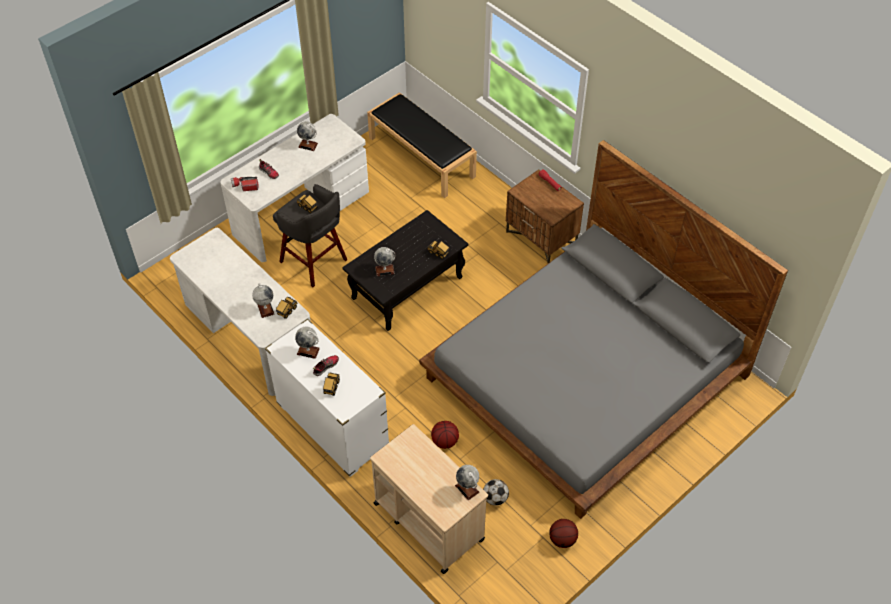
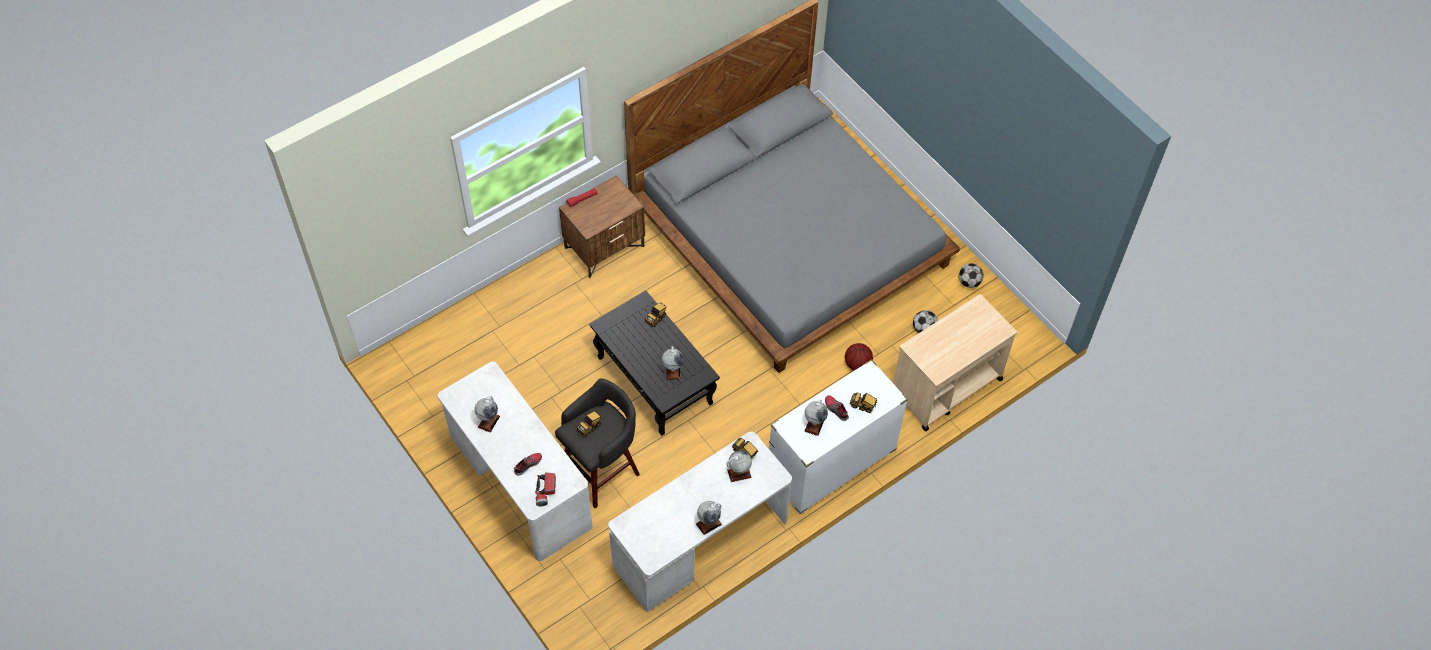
camera: 85 degrees left, 5 degrees up
(422, 157) = (454, 347): black bench -> none
(467, 489) = (973, 309): globe -> globe (708, 524)
(562, 539) = (969, 282): basketball -> football

